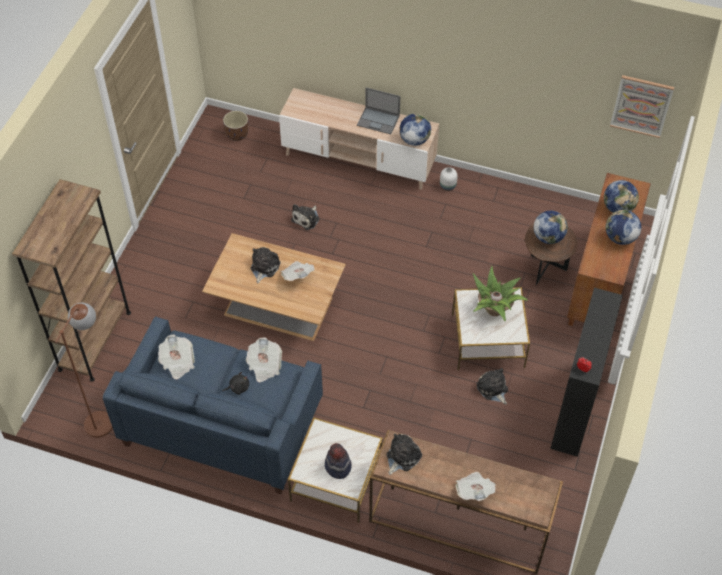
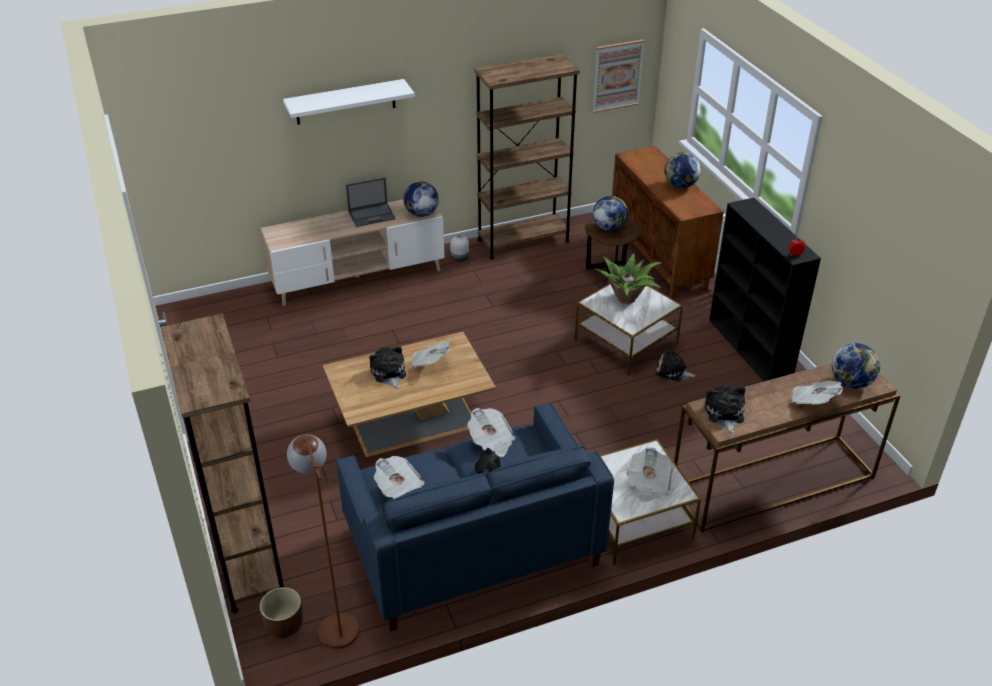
camera: 40 degrees left, 15 degrees down
(237, 134) = (214, 313): brown planter -> brown planter (284, 625)
(306, 219) = (360, 341): plush toy -> none
(338, 466) = (649, 485): hat -> newspaper
(375, 28) = (345, 102): none -> white shelf
(512, 198) = (523, 241): none -> brown bookcase
(618, 208) = (653, 169): globe -> globe (851, 382)

